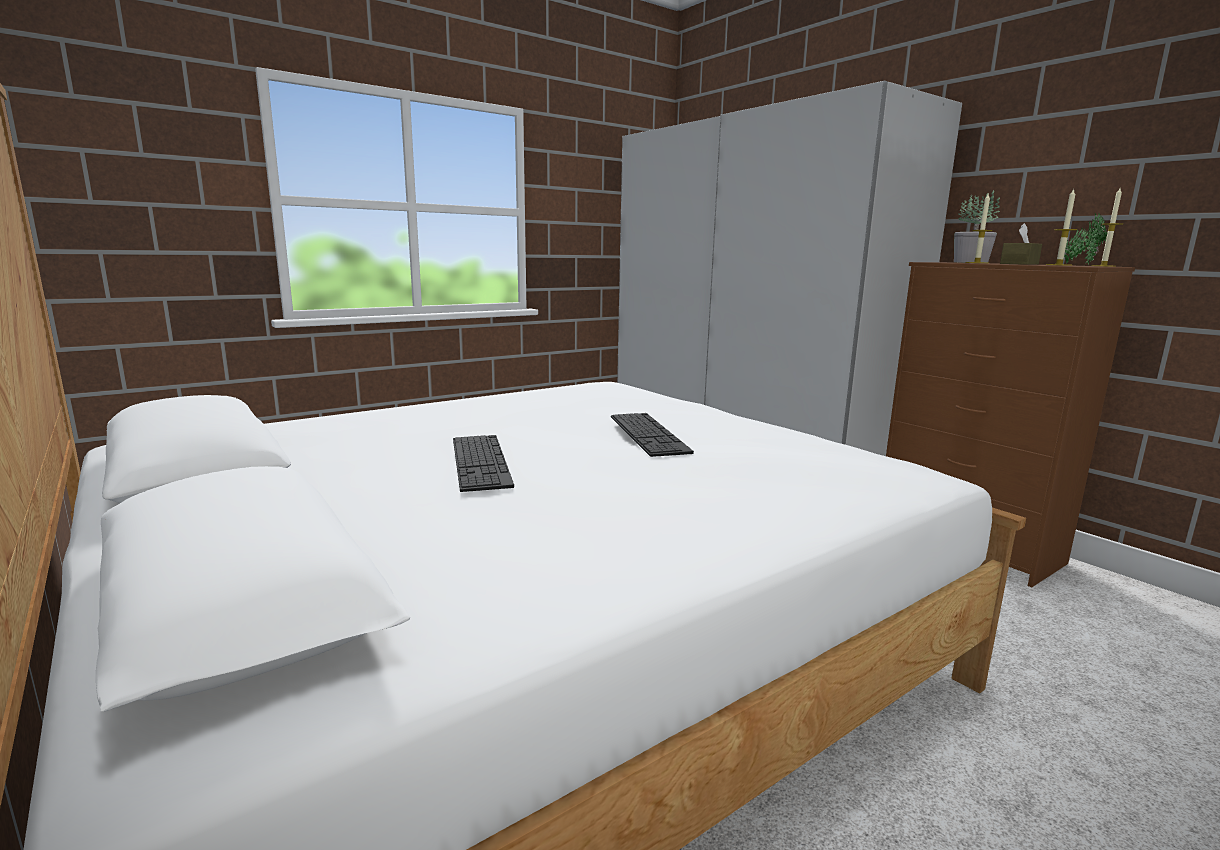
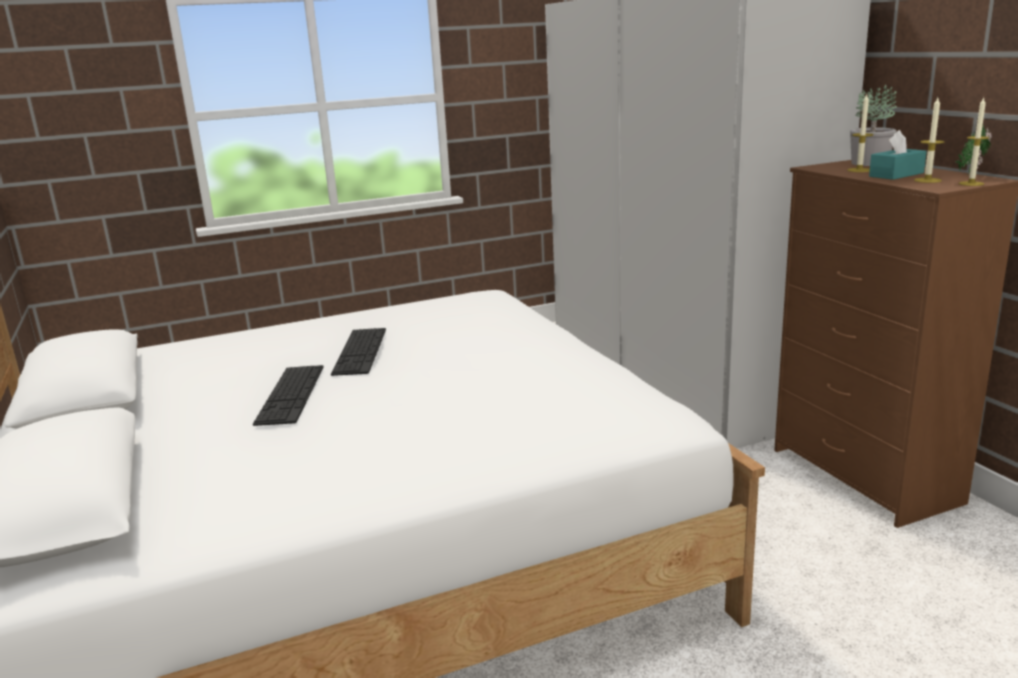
camera: 15 degrees right, 5 degrees up
(648, 433) = (453, 366): keyboard -> keyboard (360, 351)
(1019, 264) = (896, 175): brown tissue box -> turquoise tissue box

